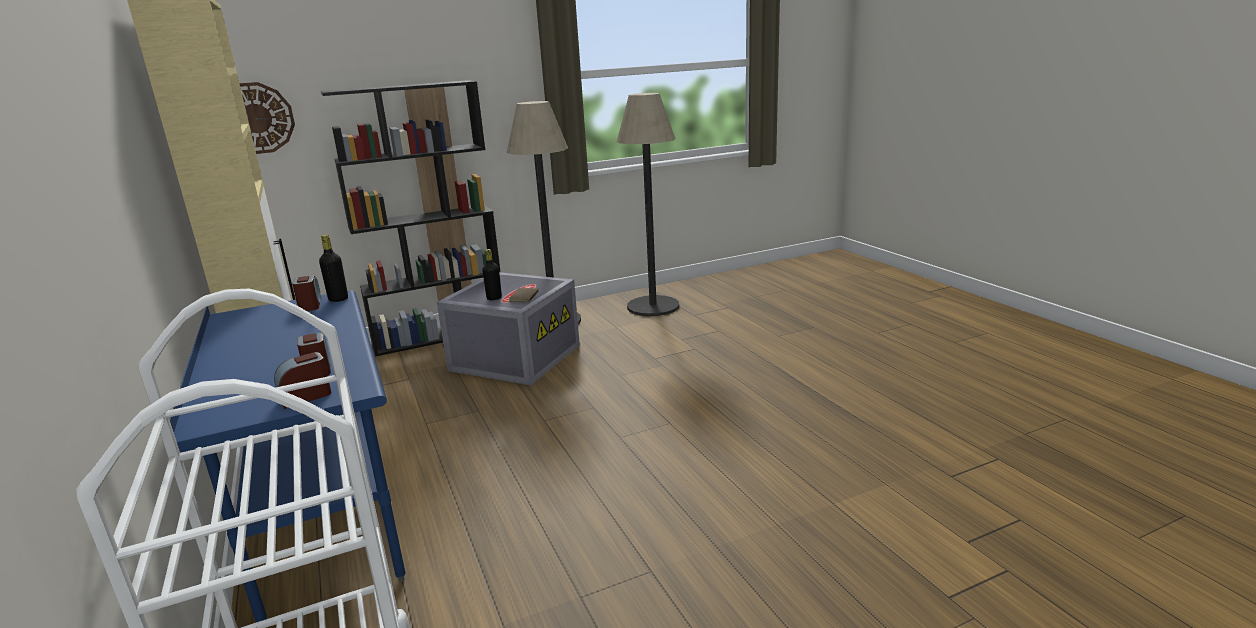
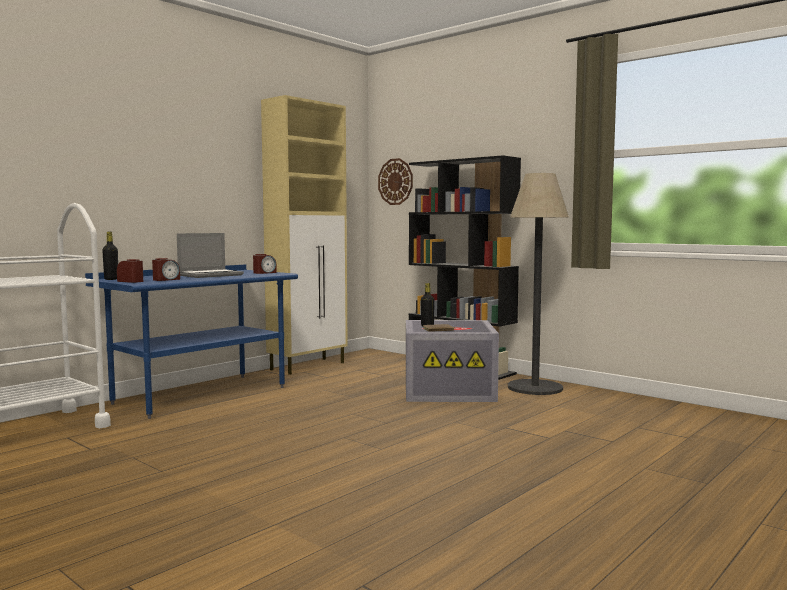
camera: 65 degrees right, 15 degrees down
(286, 338) = (211, 275): none -> laptop
(338, 299) = (277, 273): black bottle -> black bottle (111, 279)
(653, 306) = (629, 410): floor lamp -> none

